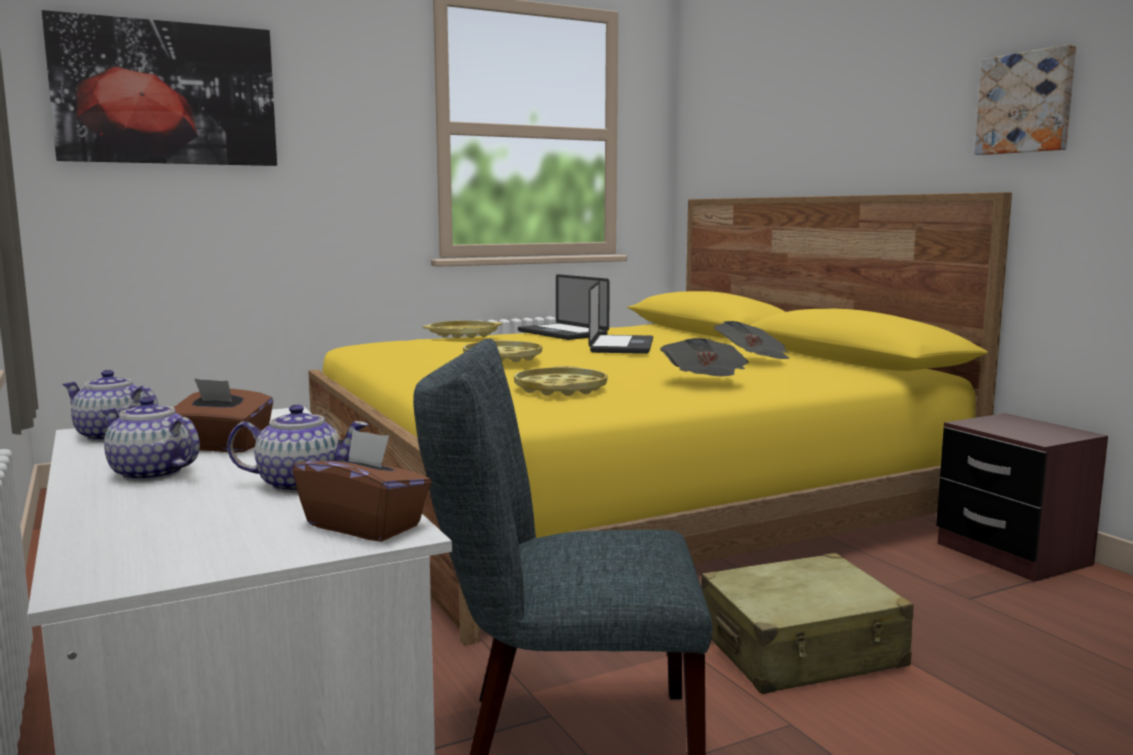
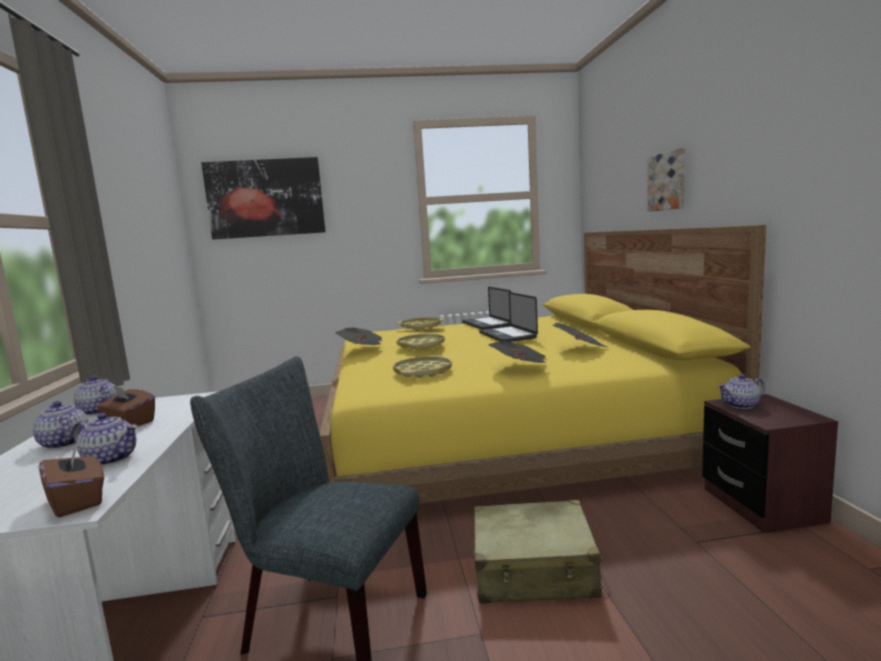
camera: 20 degrees right, 0 degrees up
(405, 364) = (362, 350): none -> newspaper
(621, 346) = (507, 335): laptop -> laptop turned 135 degrees clockwise
(991, 425) = (741, 405): none -> teapot
(1026, 103) = (776, 154): picture -> picture (668, 181)

